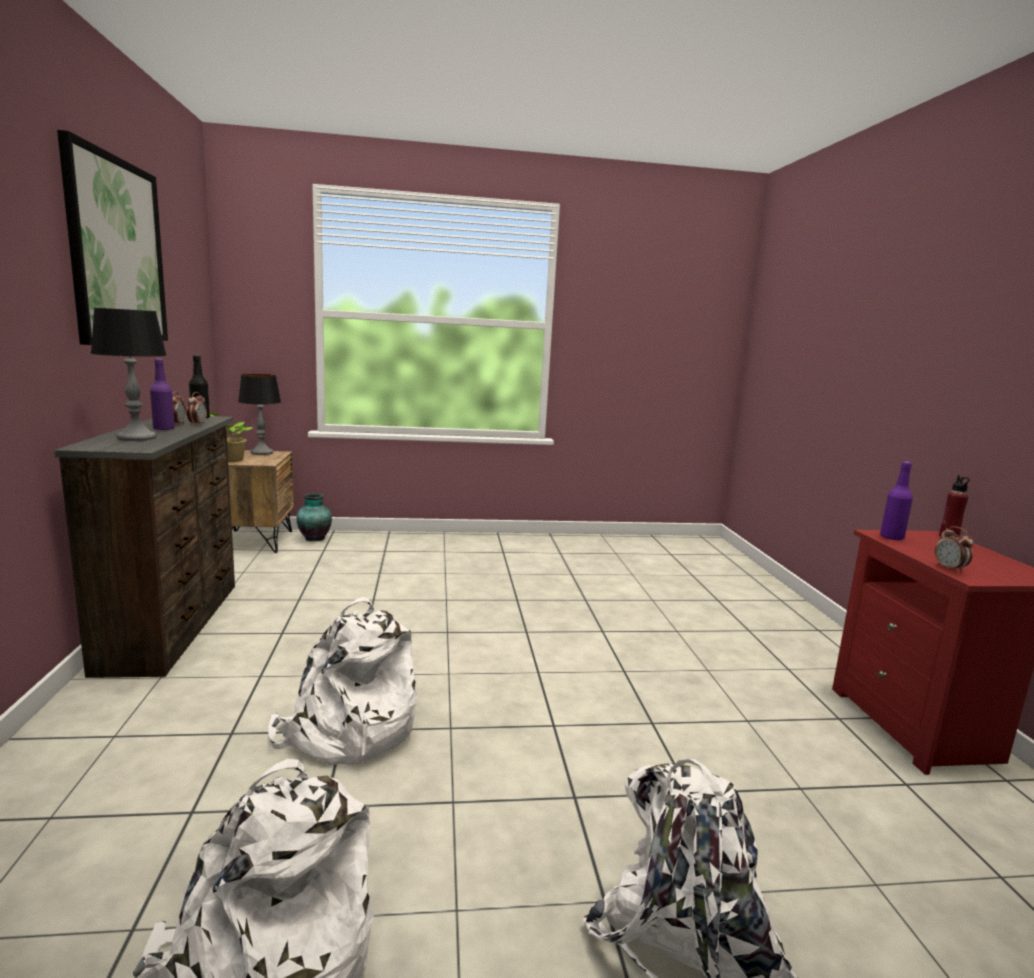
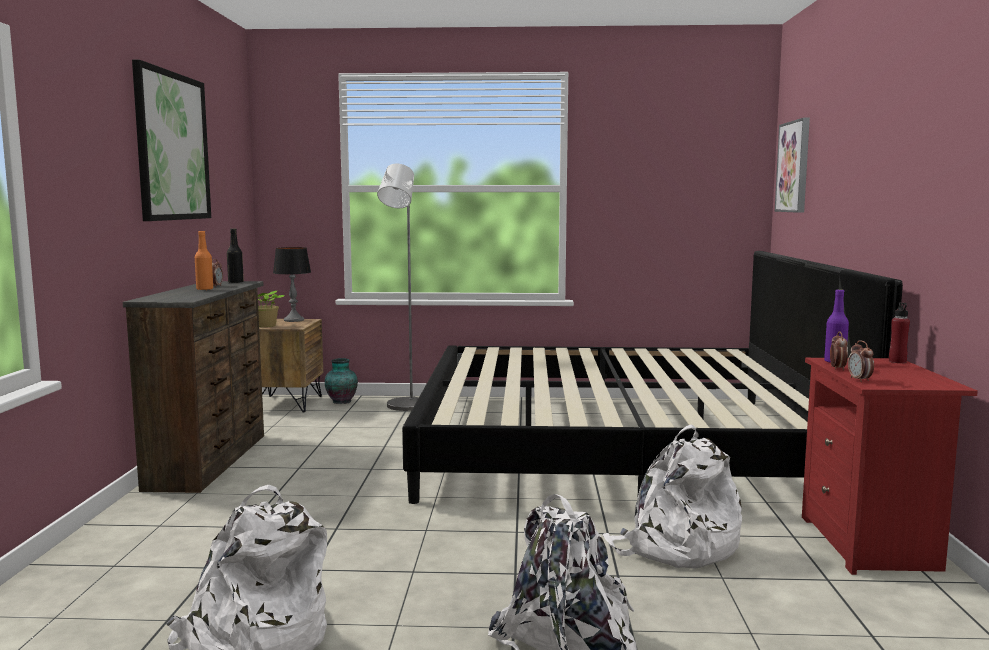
camera: 10 degrees right, 5 degrees down
(136, 438) = (183, 294): table lamp -> none
(164, 429) = (204, 289): purple bottle -> orange bottle
(197, 424) = (232, 286): alarm clock -> alarm clock (837, 368)
(347, 731) = (339, 529): white backpack -> white backpack (675, 547)
(383, 546) = (404, 407): none -> grey floor lamp
(611, 591) = (617, 443): none -> bed
(780, 318) = (794, 167): none -> picture

